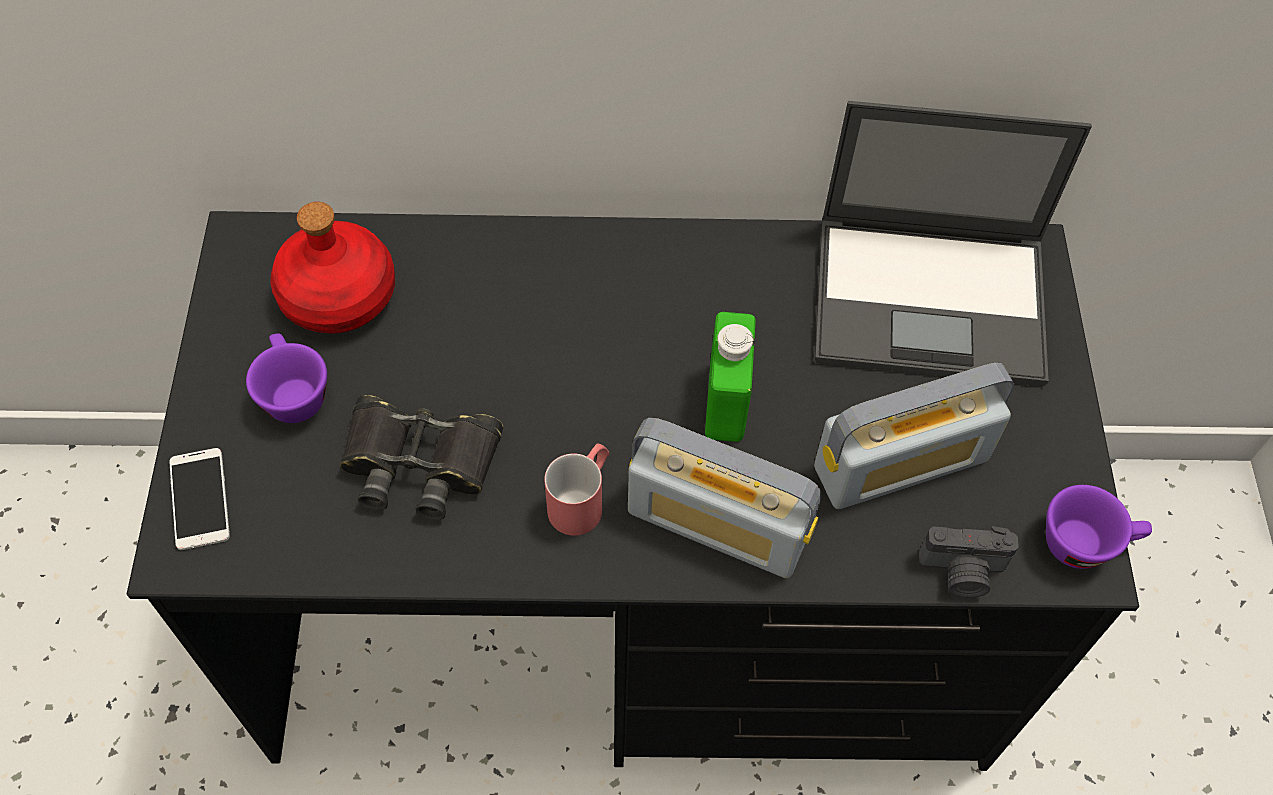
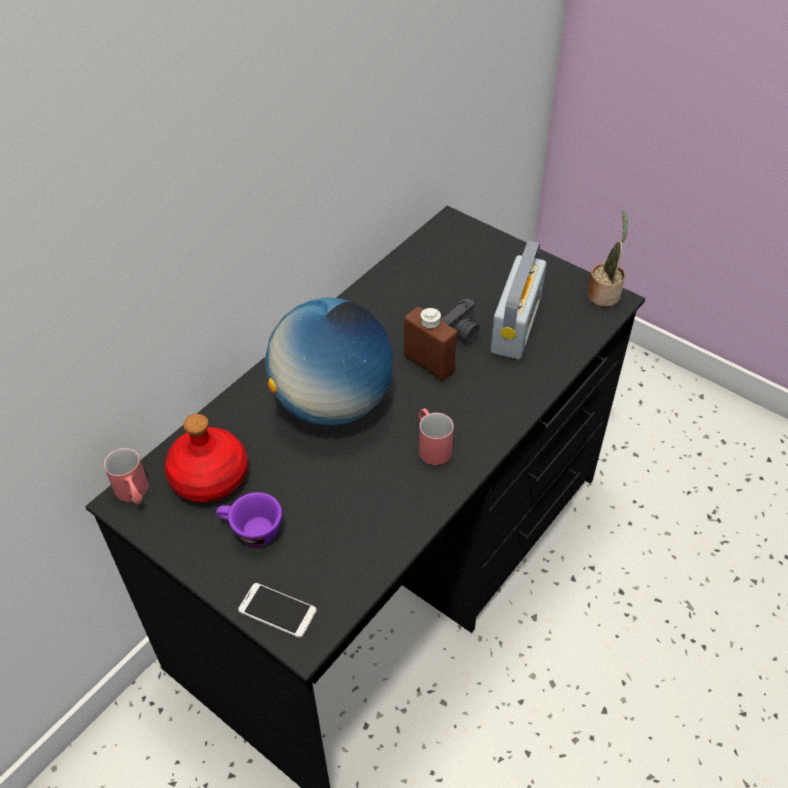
camera: 50 degrees left, 10 degrees down
(258, 243) = (134, 494): none -> red mug
(419, 462) = (349, 498): black binoculars -> none
(558, 341) = (333, 403): none -> globe
(718, 524) = (490, 404): radio -> none
(726, 402) = (429, 363): green bottle -> brown bottle
(932, 300) = (444, 265): laptop -> none
(962, 573) = (585, 339): camera -> camera (461, 335)
(1086, 542) = (604, 294): purple cup -> potted plant

